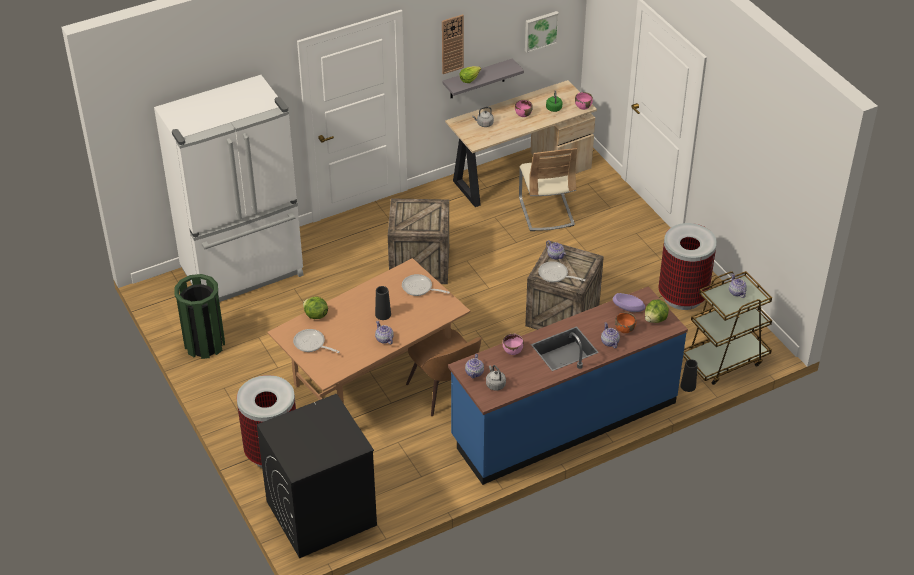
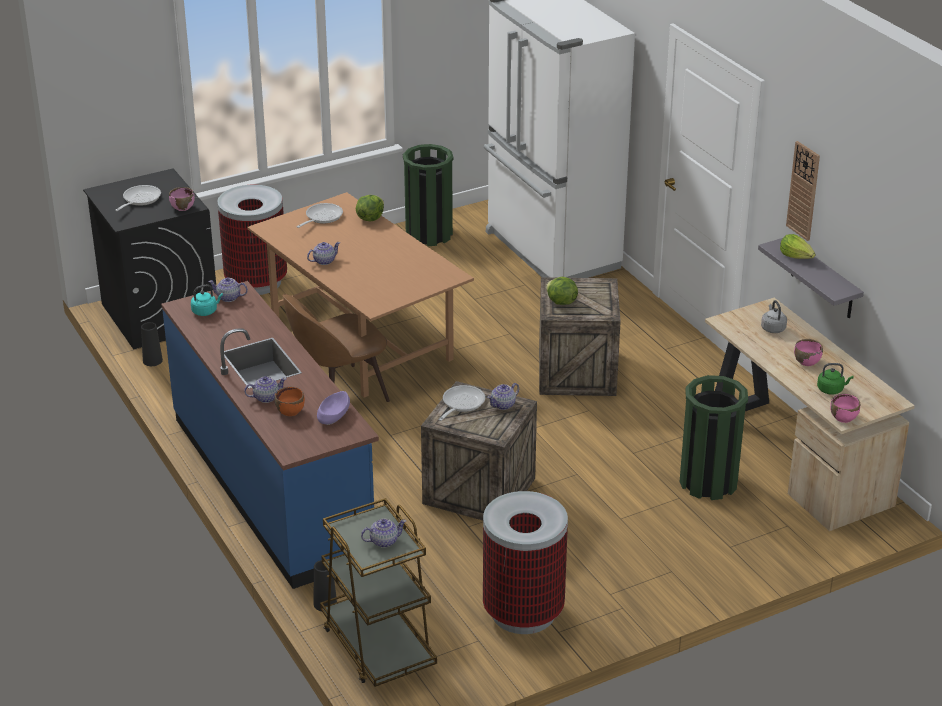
camera: 90 degrees right, 10 degrees down
(383, 314) = (368, 259): black vase -> black vase (152, 361)
(419, 288) = (414, 283): frying pan -> frying pan (139, 200)
(495, 384) = (206, 311): grey kettle -> turquoise kettle
(512, 350) = (263, 324): pink bowl -> pink bowl (182, 207)
(540, 30) = (902, 284): picture -> none
(546, 212) = (708, 482): beige chair -> green trash can
(655, 319) = (306, 438): lettuce -> lettuce (561, 302)

